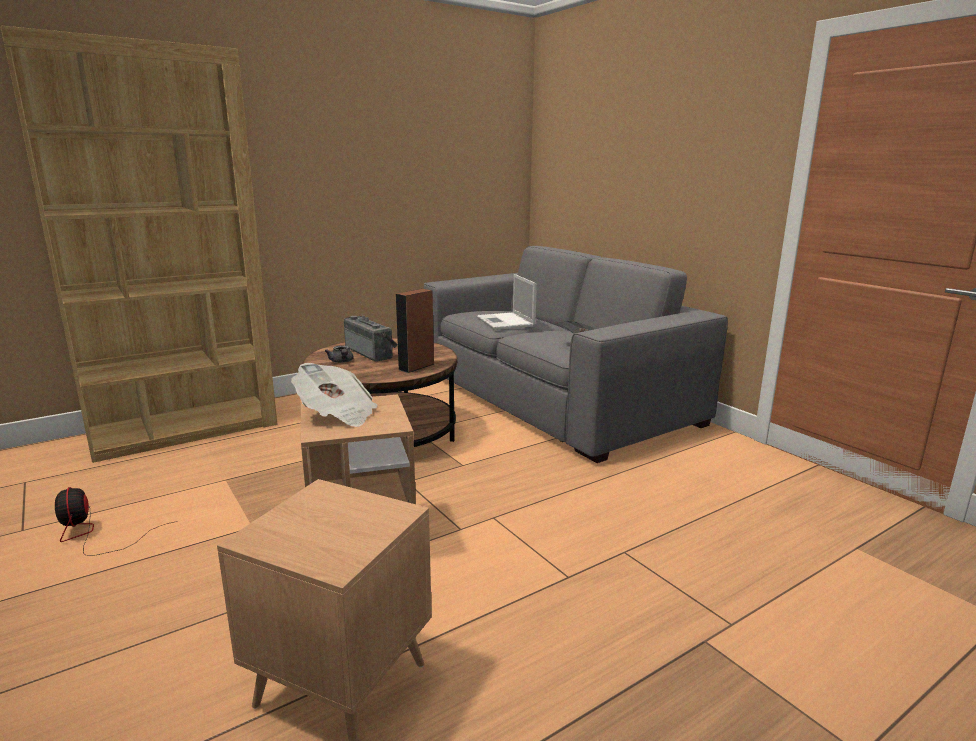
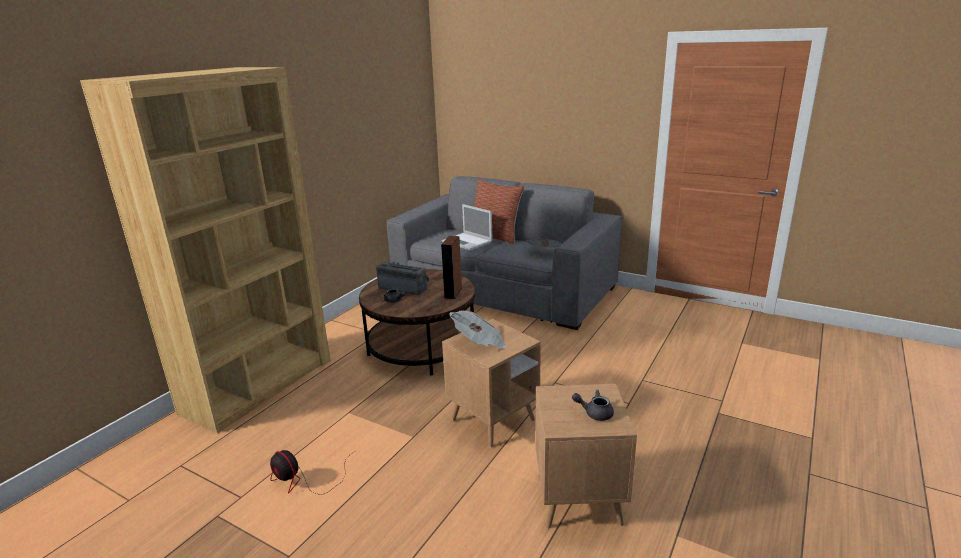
camera: 25 degrees left, 5 degrees up
(333, 536) = (594, 413): none -> grey teapot
(552, 323) = (495, 236): none -> pillow

